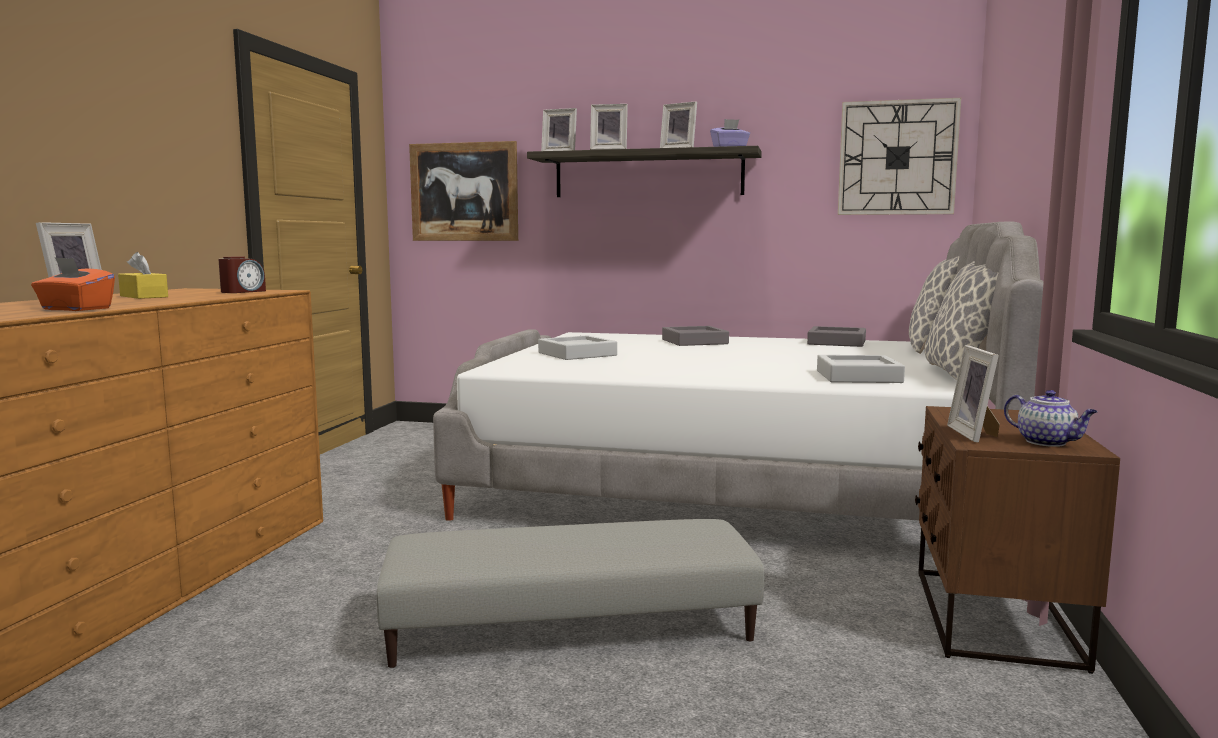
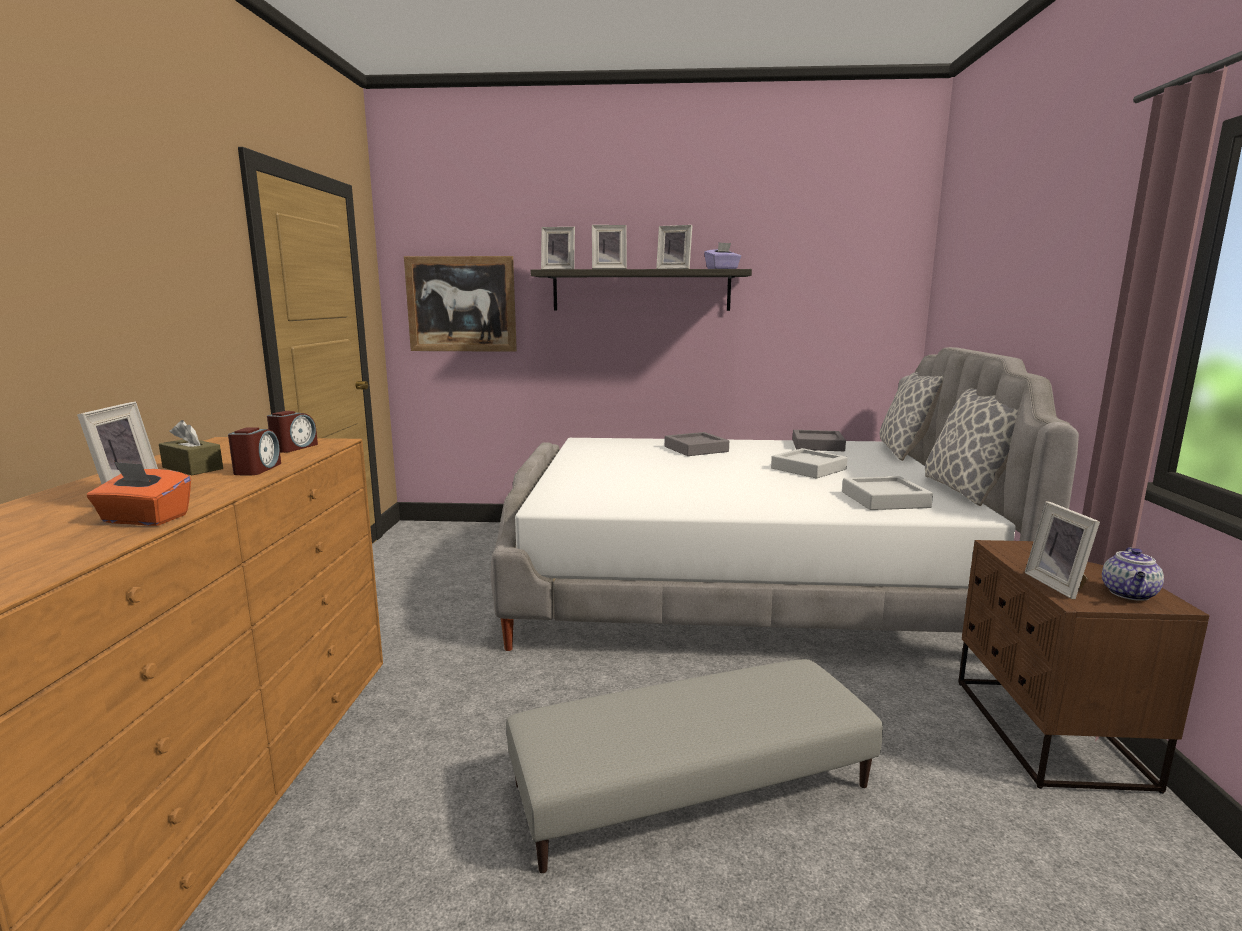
camera: 10 degrees left, 5 degrees up
(144, 296) = (192, 468): yellow tissue box -> brown tissue box
(195, 297) = (257, 469): none -> alarm clock
(577, 354) = (606, 474): grey tray -> grey tray (808, 469)
(897, 158) = (865, 279): wall clock -> none
(1047, 442) = (1129, 594): teapot -> teapot turned 75 degrees clockwise

